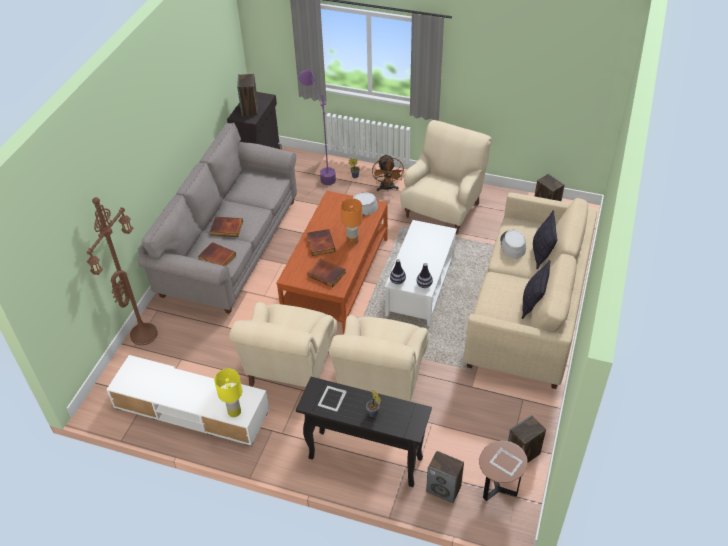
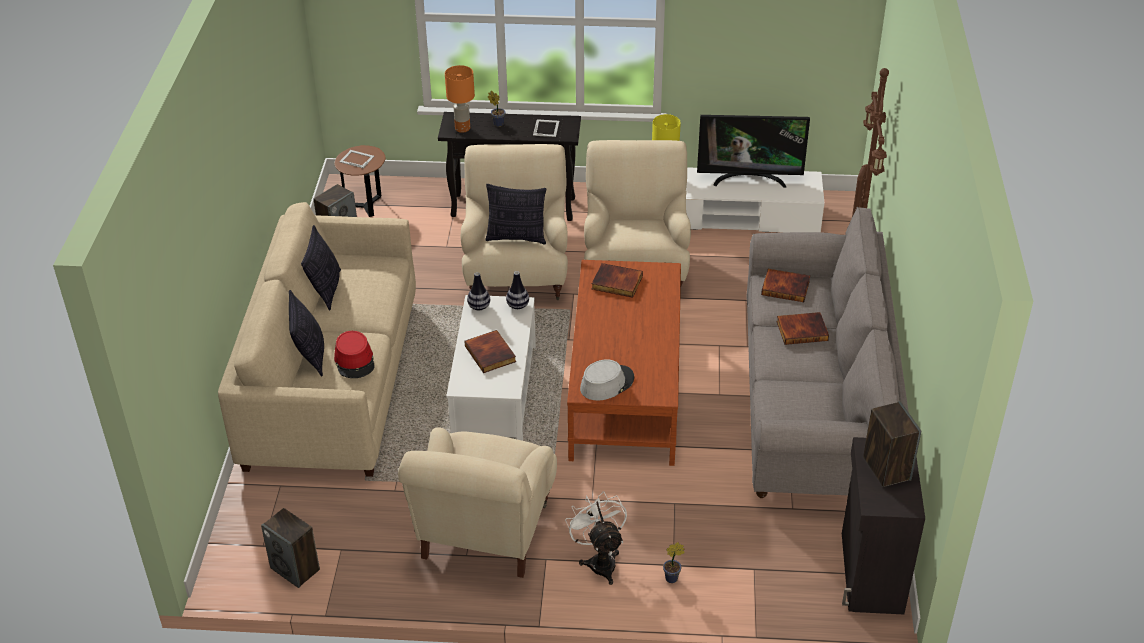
camera: 165 degrees right, 5 degrees down
(168, 392) = (749, 179): none -> television
(320, 244) = (646, 320): book -> book (491, 353)
(321, 173) = (739, 573): purple floor lamp -> none
(352, 241) = (599, 331): orange table lamp -> orange table lamp (463, 128)
(384, 330) = (516, 237): none -> pillow
(387, 188) = (600, 561): brown fan -> white fan
(444, 489) = (423, 198): speaker -> none
(512, 245) = (355, 361): grey hat -> red hat

